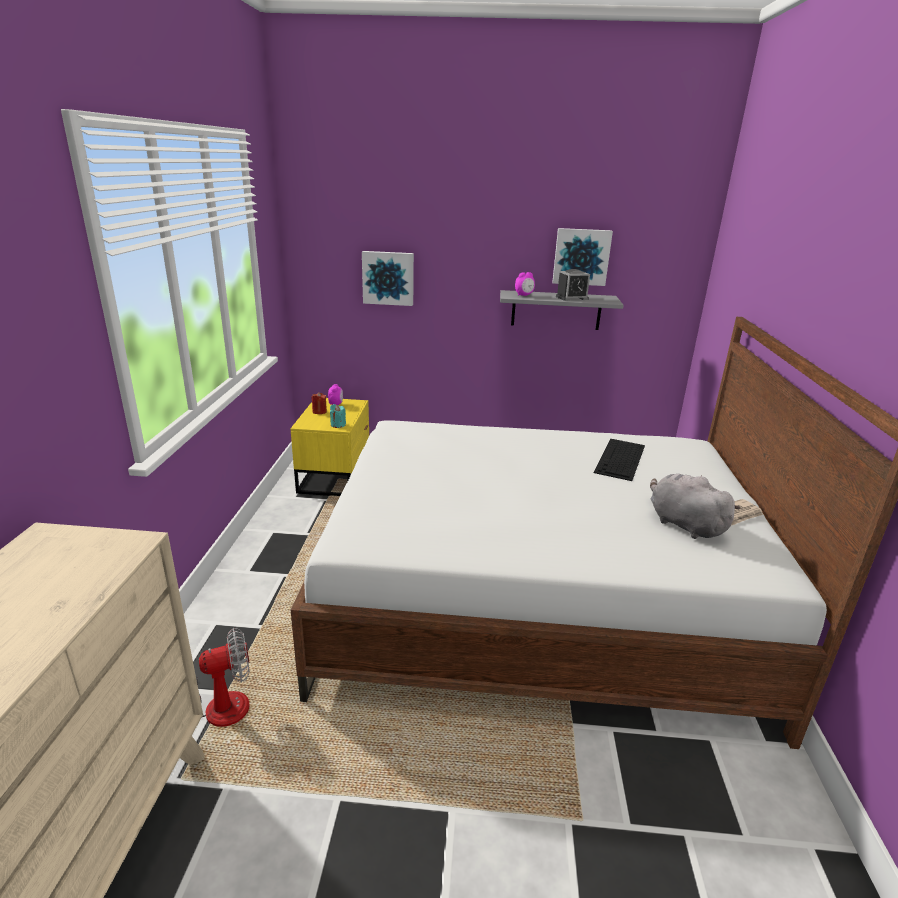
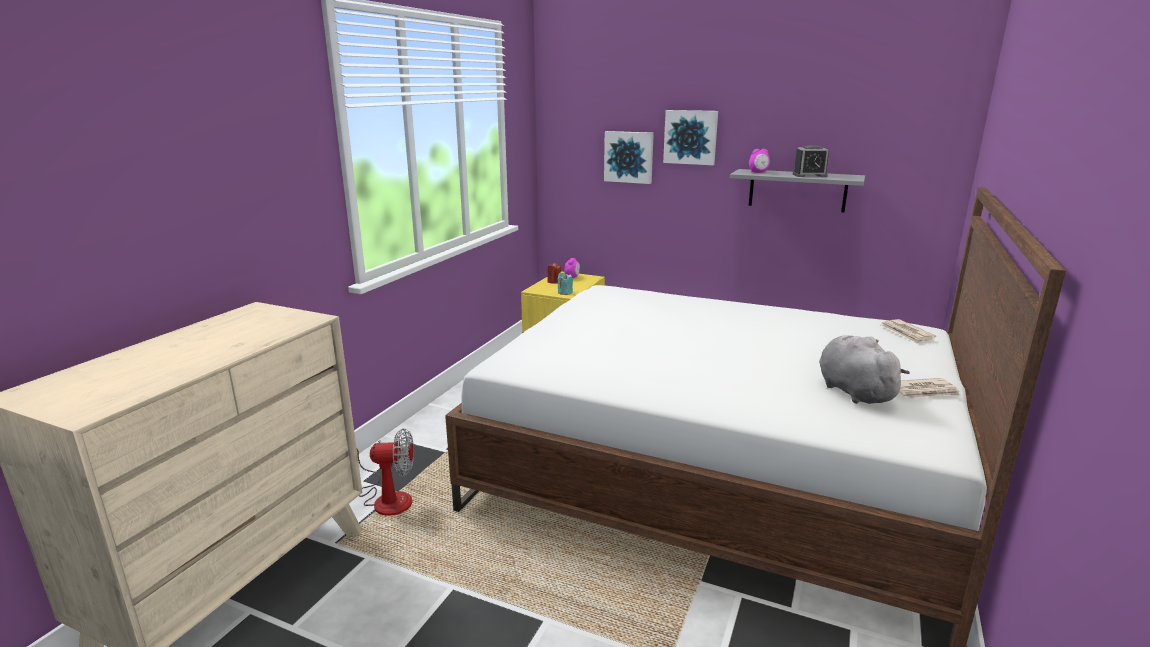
camera: 20 degrees right, 5 degrees down
(581, 256) = (825, 133): picture -> picture (690, 137)
(620, 459) = (821, 333): keyboard -> none
(686, 450) = (906, 333): none -> newspaper

